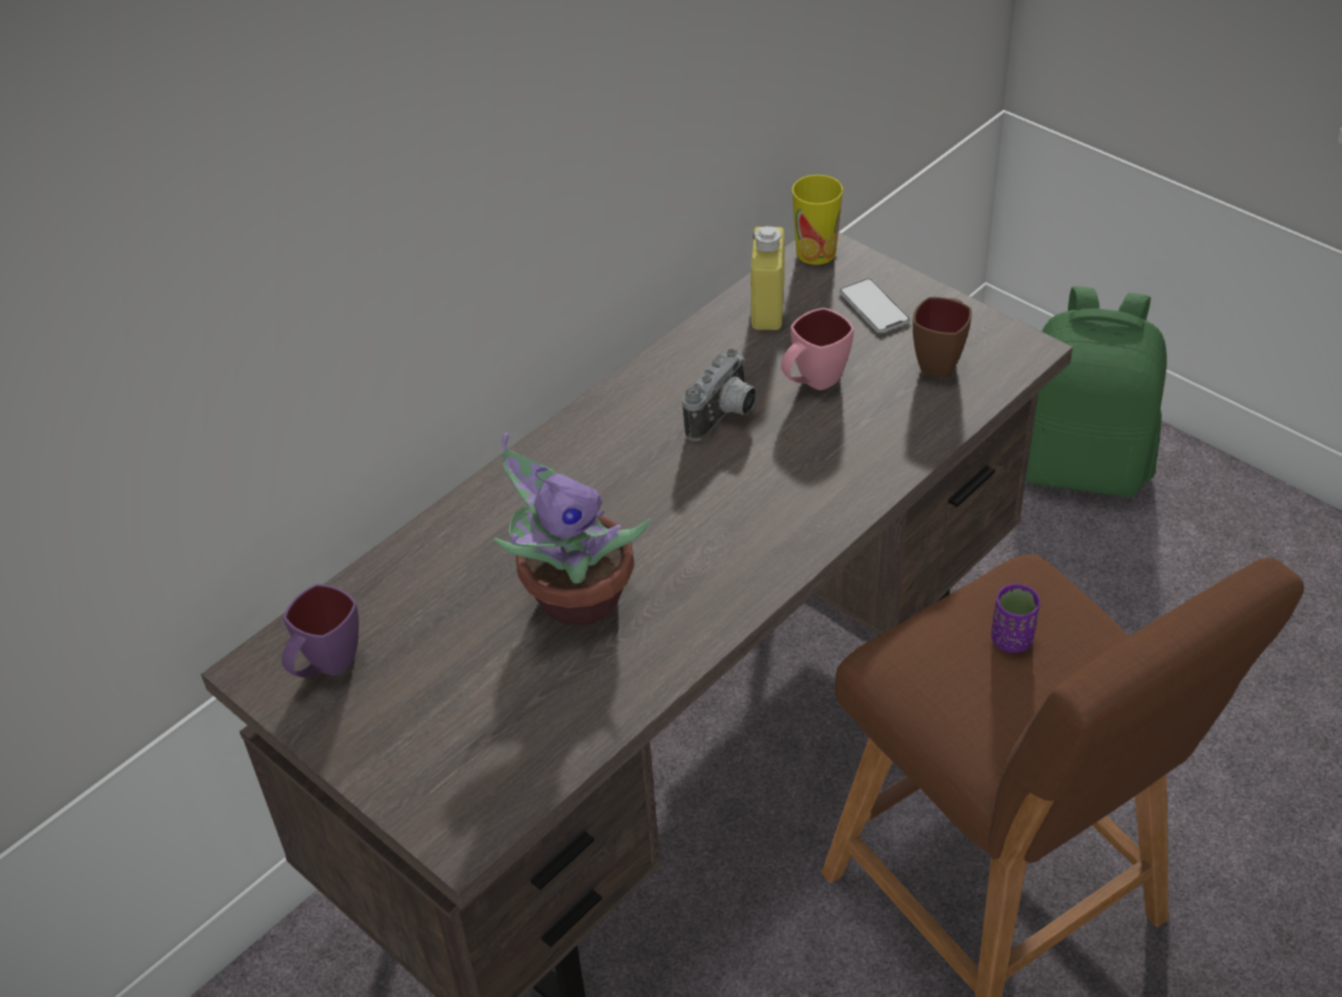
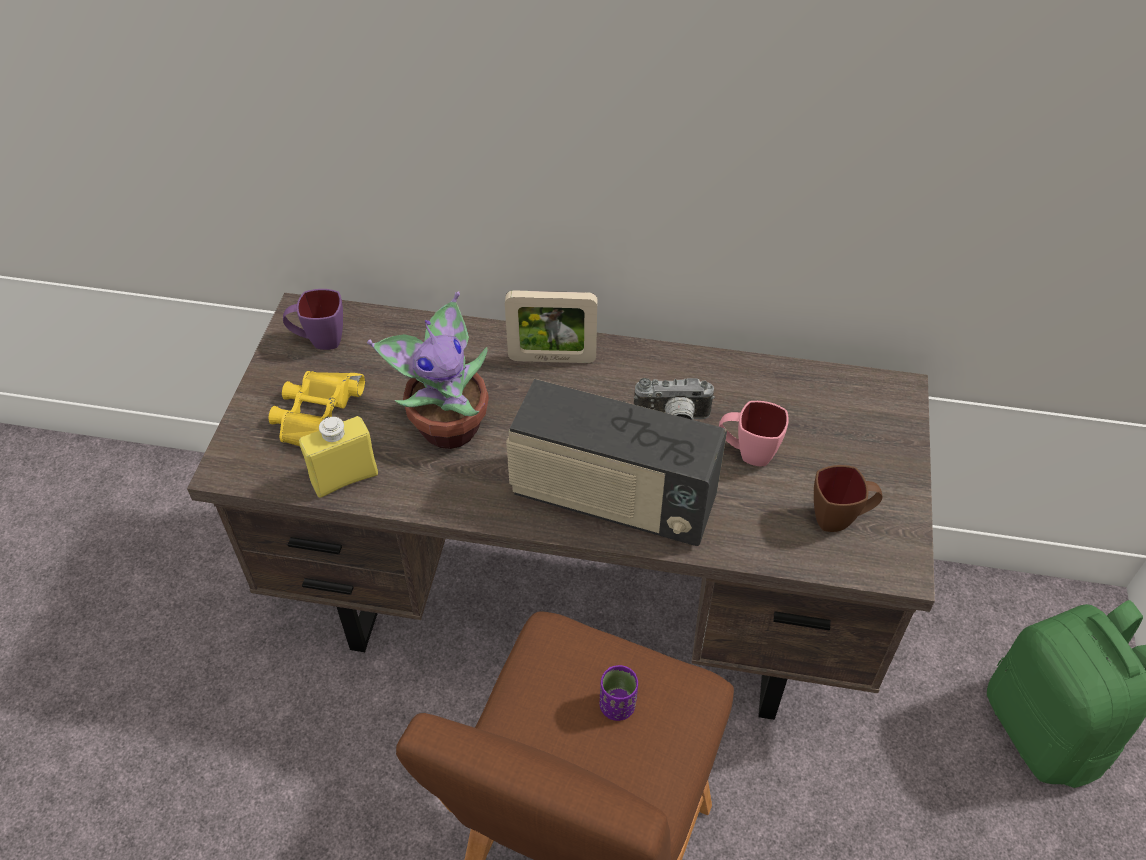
camera: 55 degrees right, 5 degrees up
(451, 715) = (316, 415): none -> yellow binoculars
(554, 470) = (552, 358): none -> picture frame
(768, 307) = (804, 390): yellow bottle -> yellow bottle (344, 478)
(793, 507) = (612, 500): none -> radio
(816, 252) = (891, 389): cup -> none
(874, 307) = (862, 451): phone -> none

